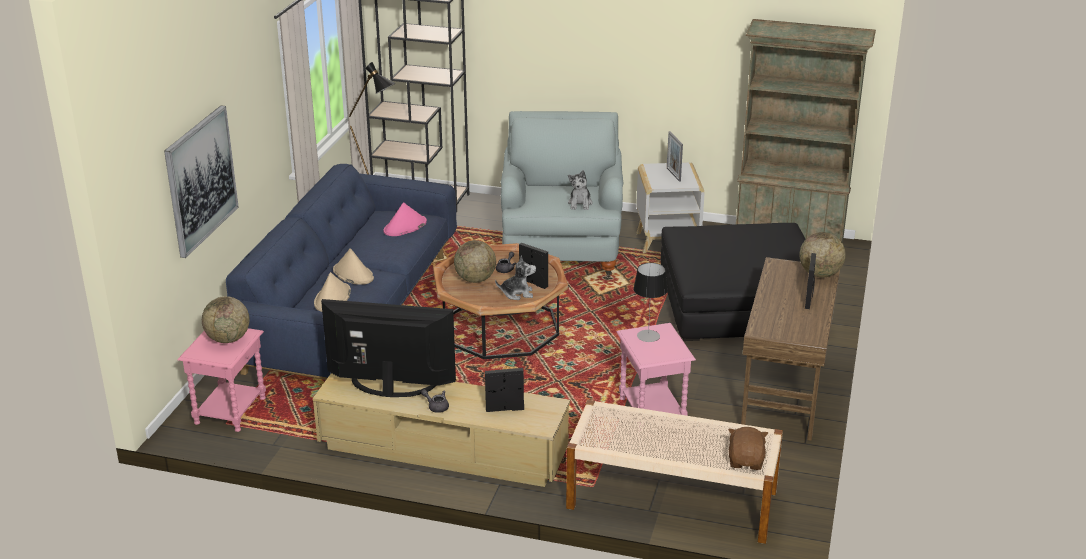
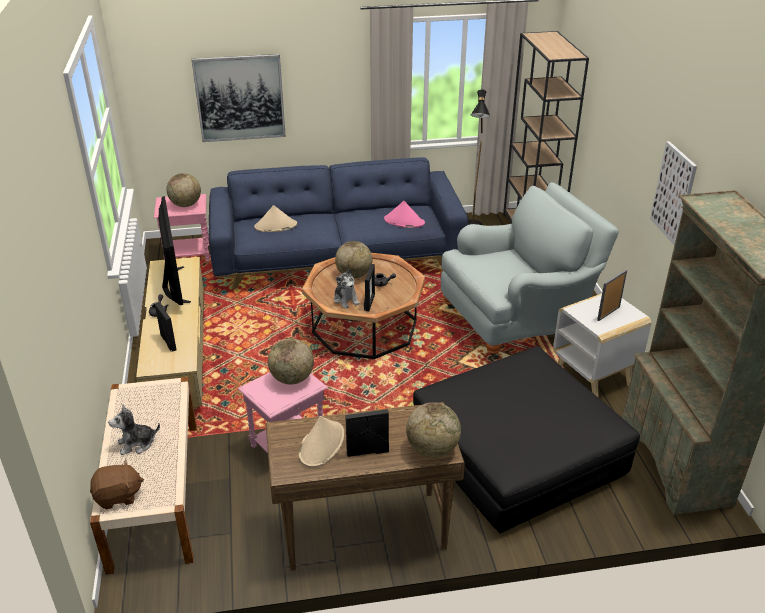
camera: 65 degrees right, 5 degrees up
(353, 274) = (315, 223): beige hat -> beige hat (322, 445)
(580, 203) = (496, 279): plush toy -> plush toy (137, 444)
(648, 336) = (292, 378): table lamp -> globe
(661, 56) = (673, 193): none -> picture

